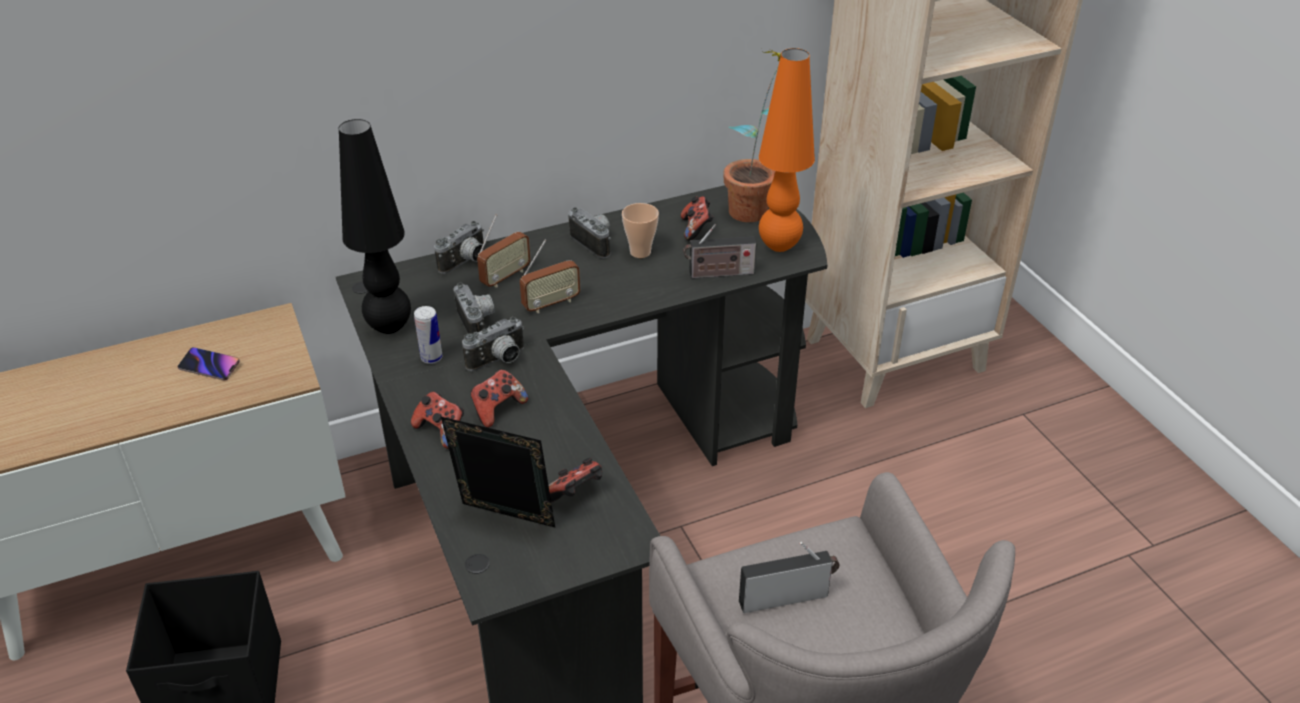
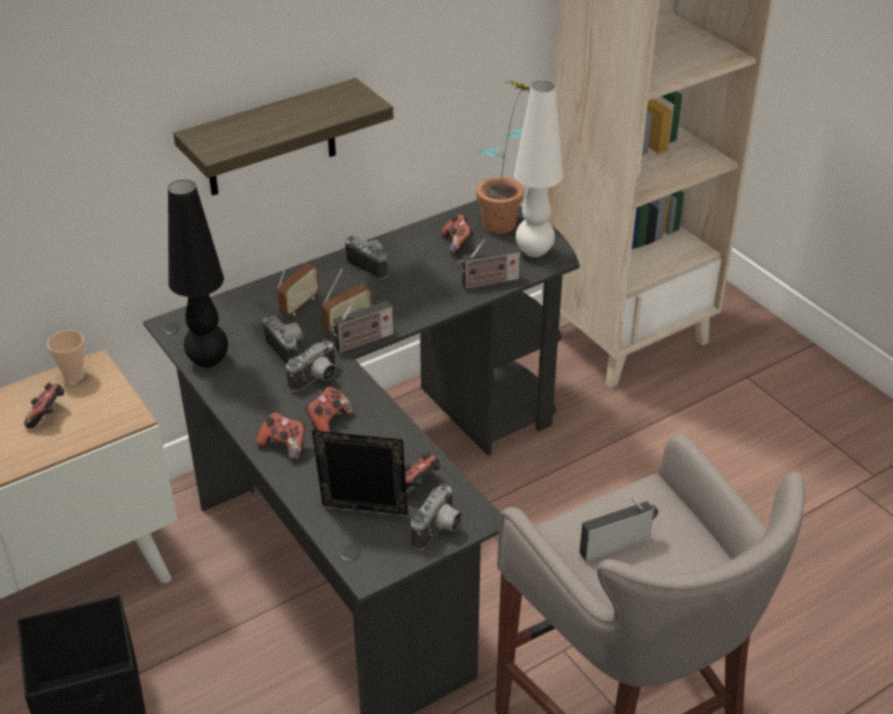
camera: 10 degrees left, 0 degrees up
(209, 366) = (48, 415): phone -> game controller
(431, 358) = (255, 384): can -> none
(466, 262) = (260, 295): camera -> camera (439, 531)
(488, 90) = (271, 139): none -> shelf
(560, 324) = (362, 342): none -> radio
(640, 252) = (414, 270): cup -> cup (74, 376)
(778, 246) = (533, 252): orange table lamp -> white table lamp

